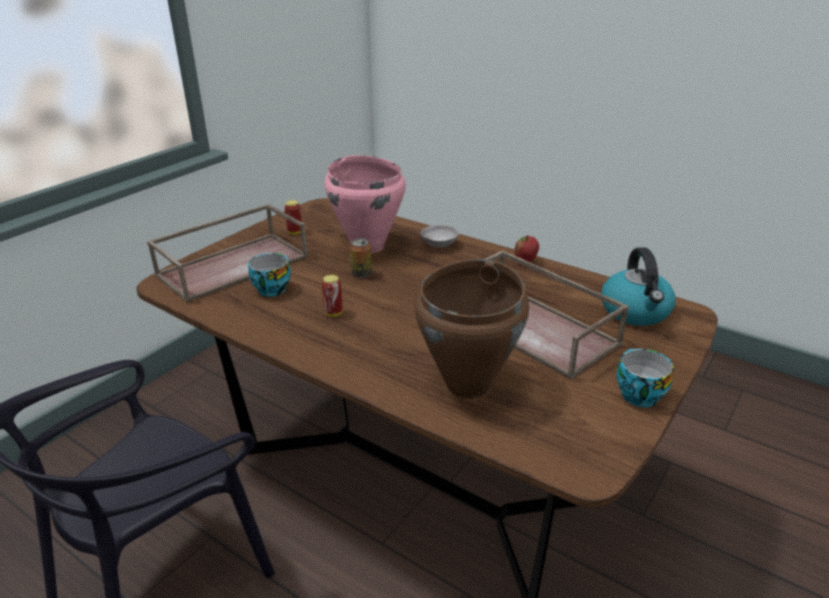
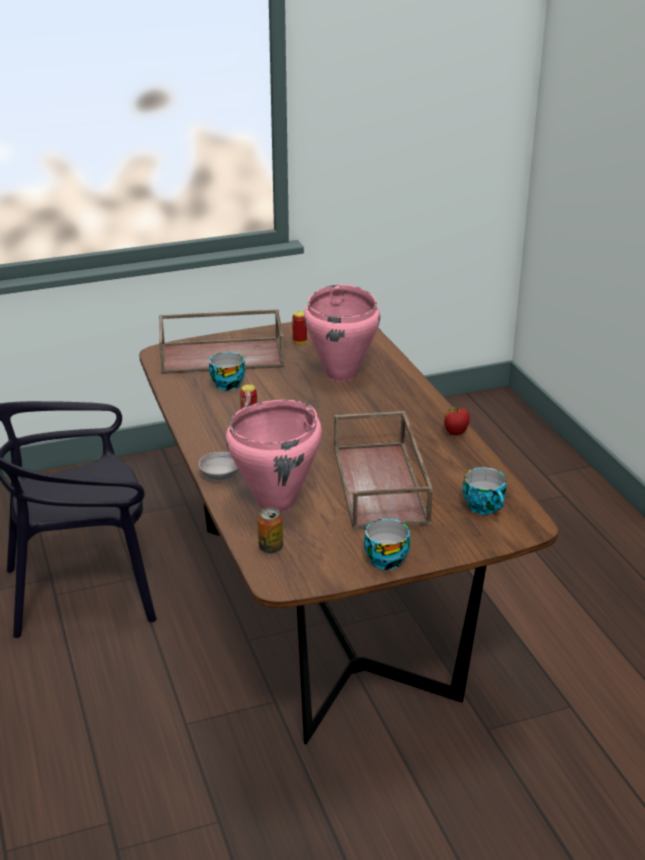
camera: 35 degrees right, 0 degrees up
(361, 274) = (307, 396): can -> can (270, 547)
(439, 244) = (403, 392): grey bowl -> grey bowl (220, 475)
(469, 385) = (277, 503): brown cooking pot -> pink cooking pot
(636, 312) = (485, 507): kettle -> cup

